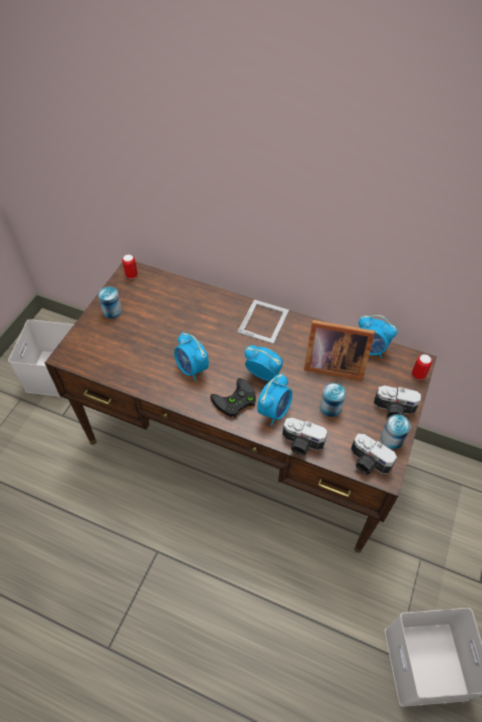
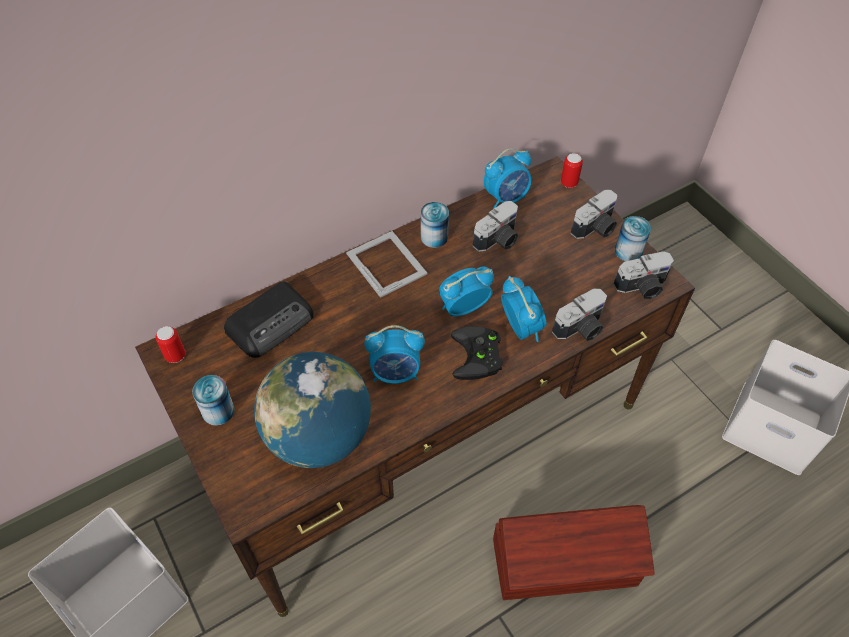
camera: 55 degrees left, 0 degrees up
(127, 359) = (319, 436): none -> globe
(181, 298) = (272, 323): none -> radio
(214, 572) = (565, 564): none -> brown storage box
(330, 407) = (553, 276): can -> can (434, 237)
(332, 364) = (498, 240): picture frame -> camera

